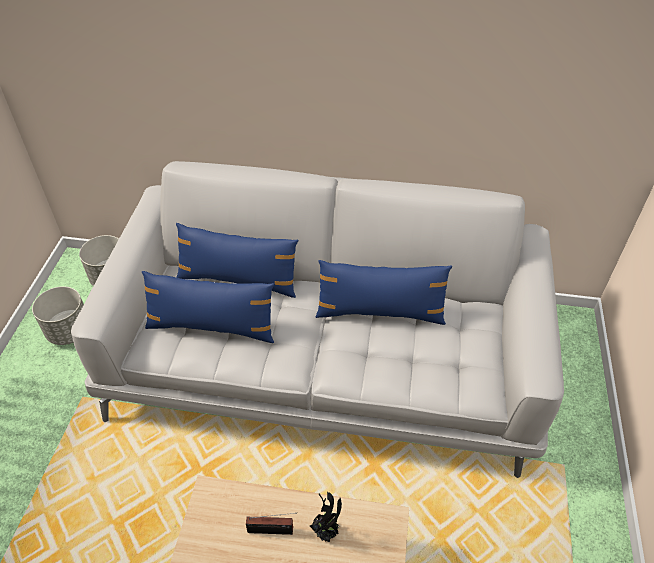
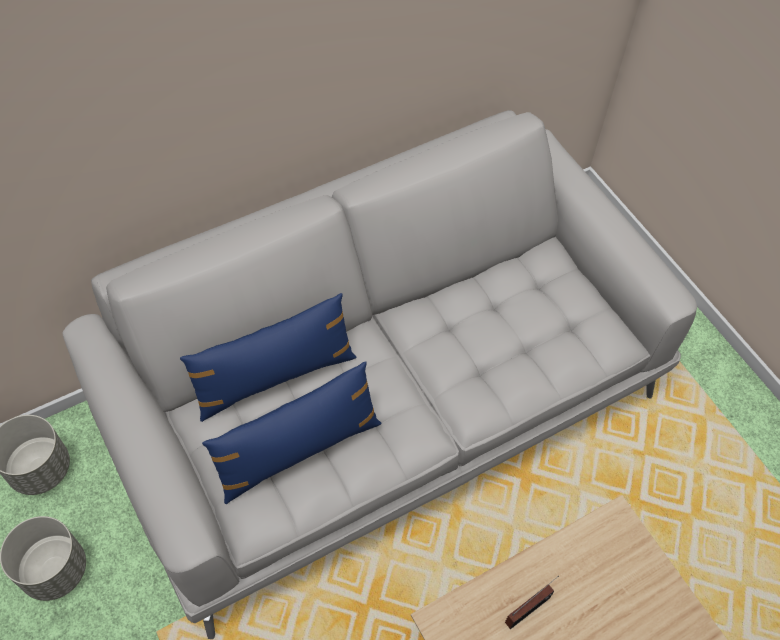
camera: 40 degrees left, 10 degrees up
(326, 531) = (575, 571): potted plant -> none
(380, 312) = (454, 318): blue pillow -> none

